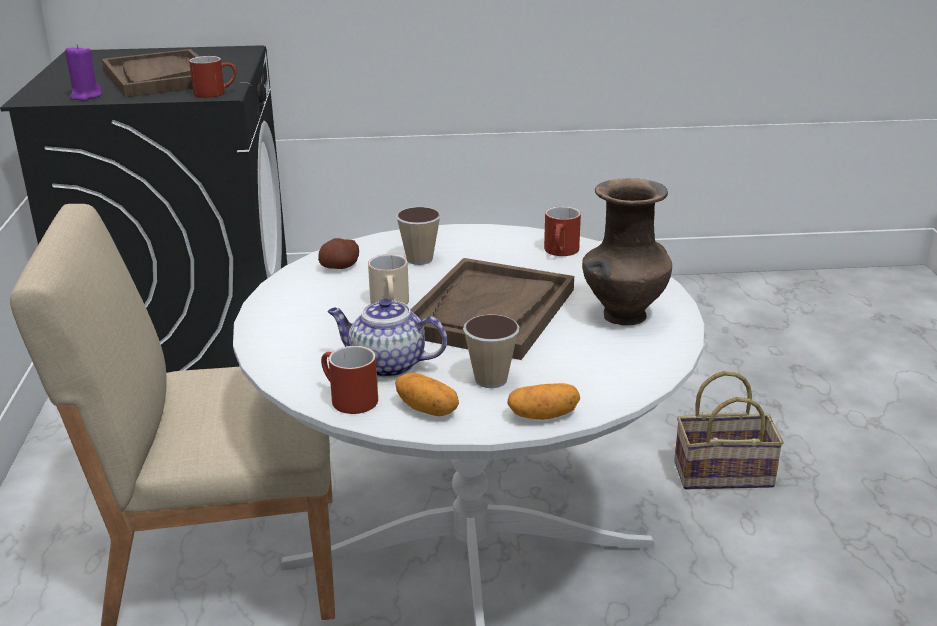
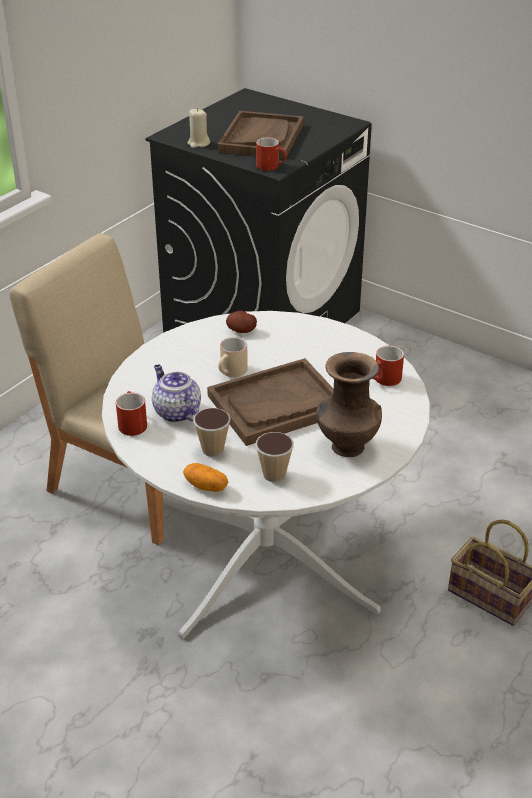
camera: 40 degrees right, 10 degrees up
(86, 96) = (198, 143): purple candle -> beige candle
(419, 259) = (292, 345): cup -> cup (274, 475)
(427, 409) = (158, 450): potato -> none

